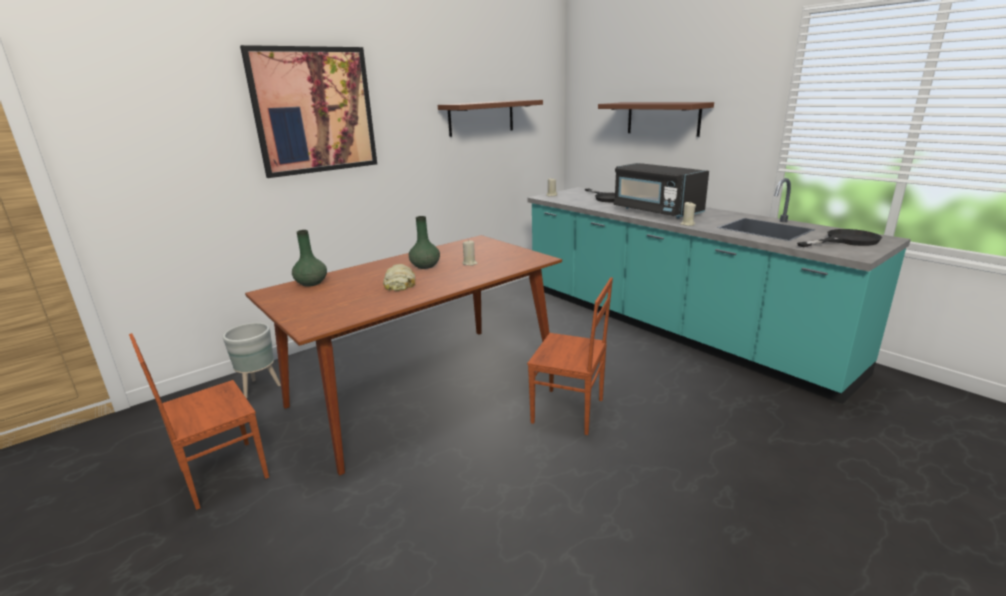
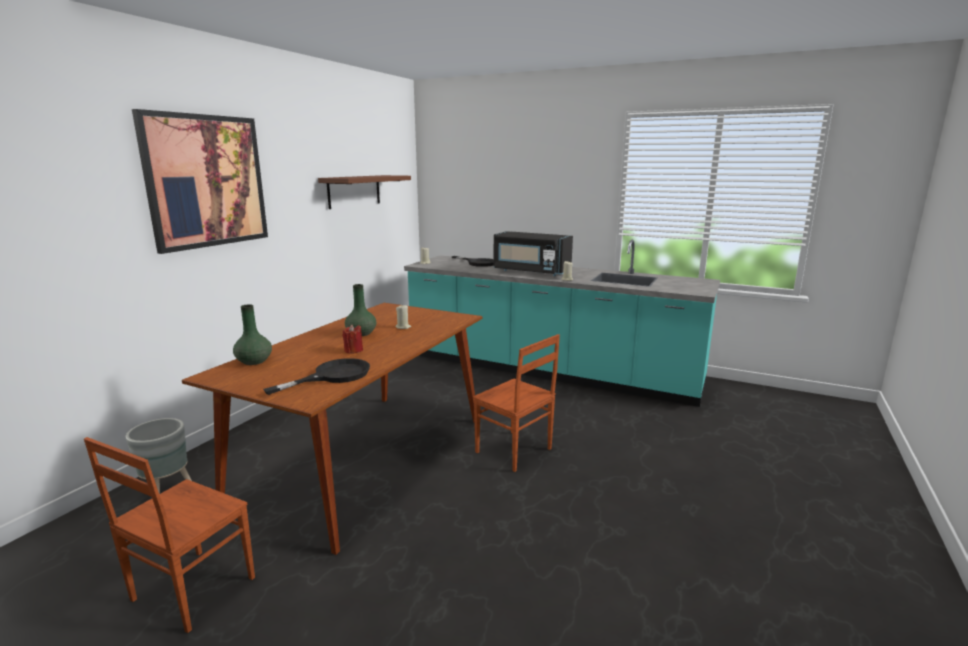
camera: 25 degrees left, 5 degrees down
(399, 283) = (353, 350): bread -> red candle
(569, 412) = (514, 451): brown chair -> brown chair turned 45 degrees clockwise
(663, 118) = (517, 193): brown shelf -> none
(845, 241) = (684, 283): black frying pan -> black frying pan (333, 376)

